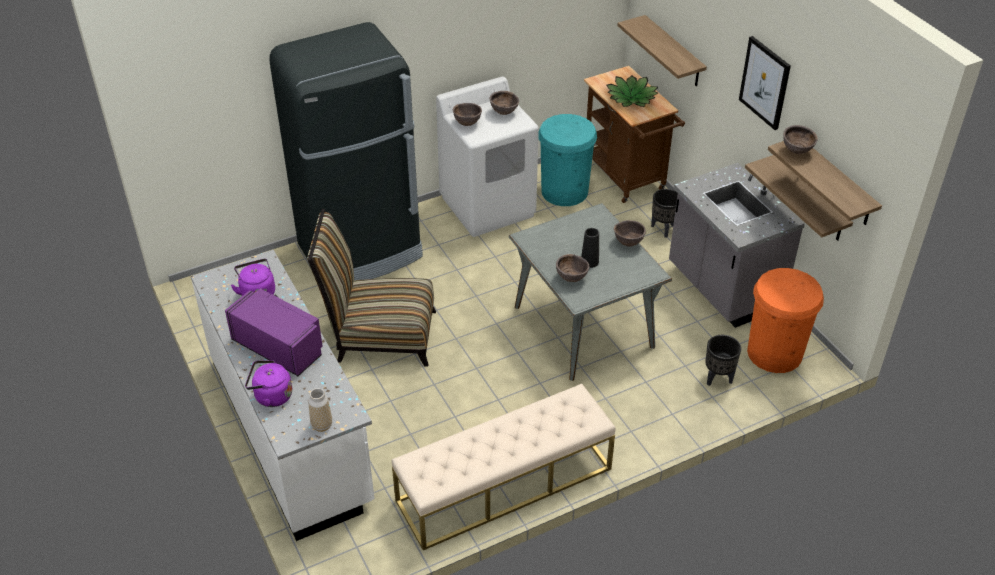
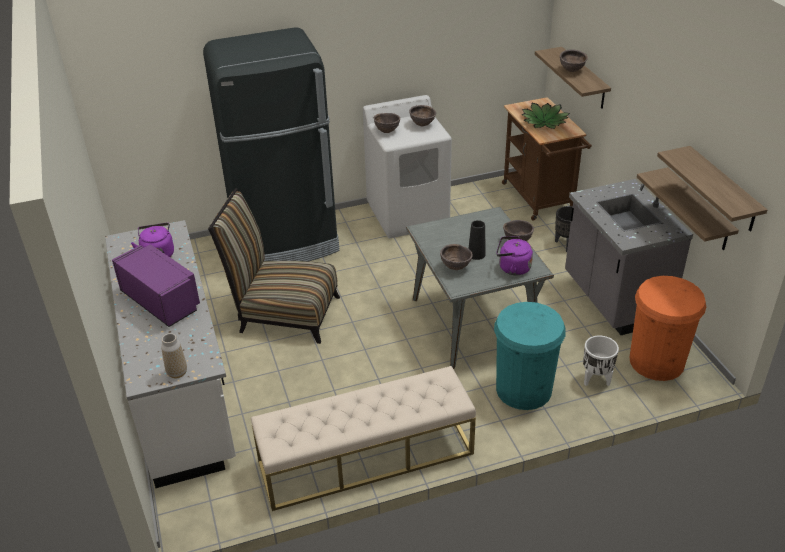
camera: 10 degrees right, 5 degrees down
(271, 396) = (139, 342): purple kettle -> purple kettle (512, 268)
(564, 191) = (480, 207): turquoise trash can -> turquoise trash can (523, 389)
(717, 378) = (595, 380): black planter -> white planter
(765, 82) = (661, 95): picture -> none
(796, 151) = (685, 158): brown bowl -> brown bowl (571, 71)

